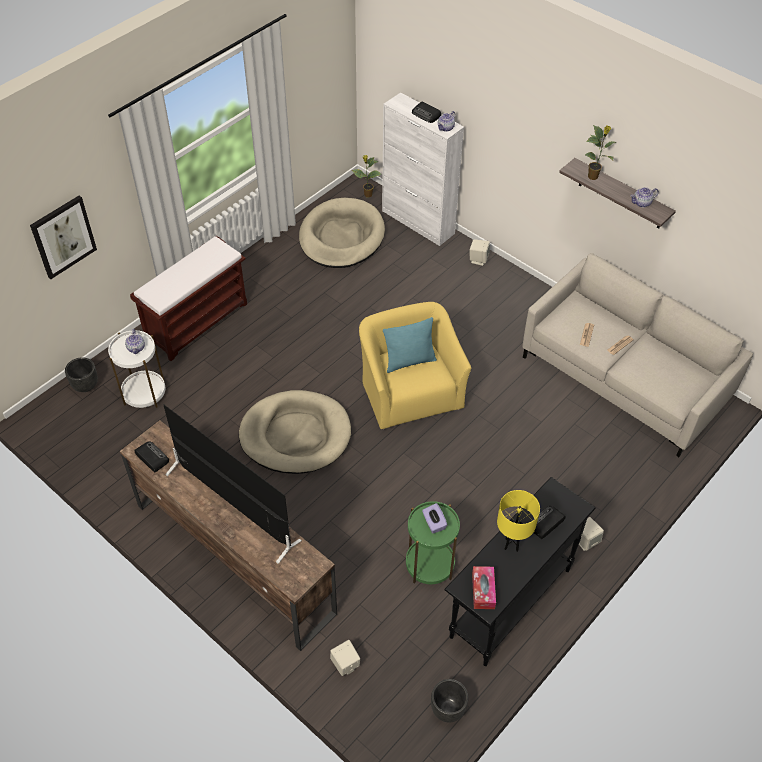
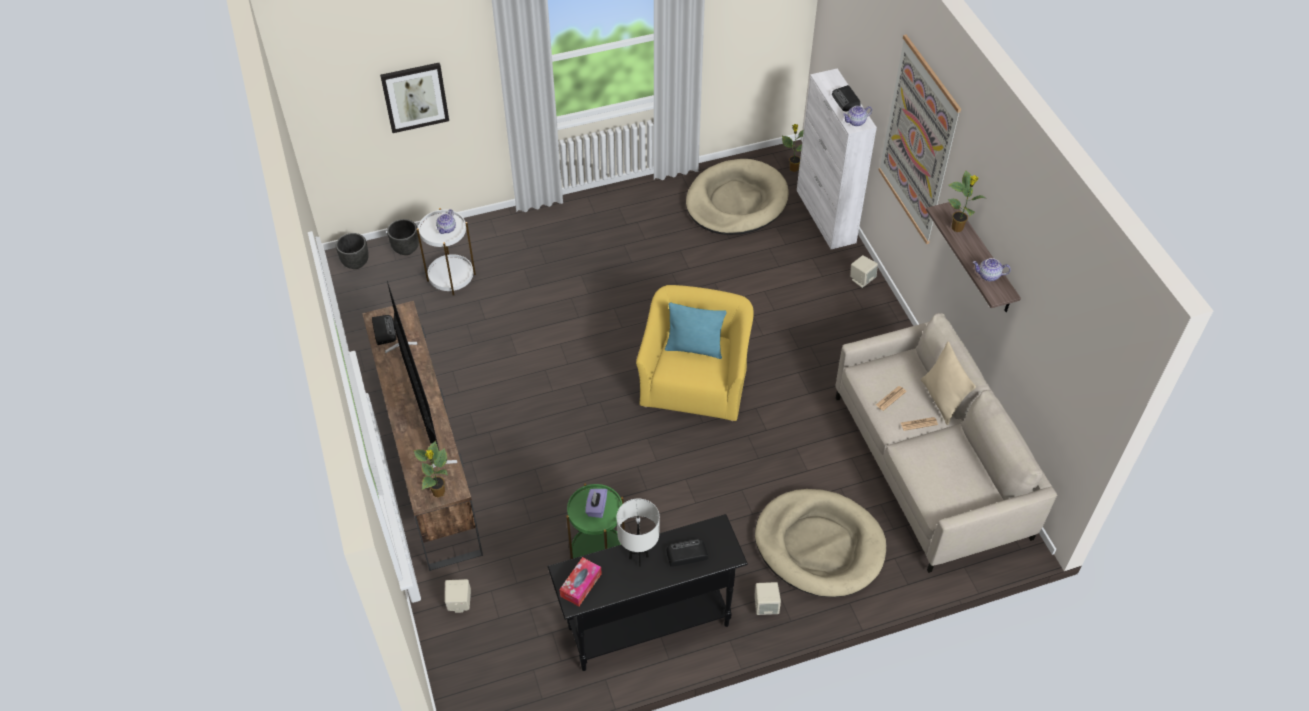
camera: 30 degrees right, 0 degrees up
(197, 321) = (542, 230): brown bench -> none
(295, 435) = (558, 375): beige dog bed -> beige dog bed (819, 545)
(304, 574) = (439, 493): none -> potted plant
(448, 710) = (521, 691): black planter -> black planter (356, 263)
(511, 545) = (639, 557): yellow table lamp -> white table lamp
(517, 122) = (918, 141): none -> picture
(622, 320) = (941, 400): none -> beige pillow

